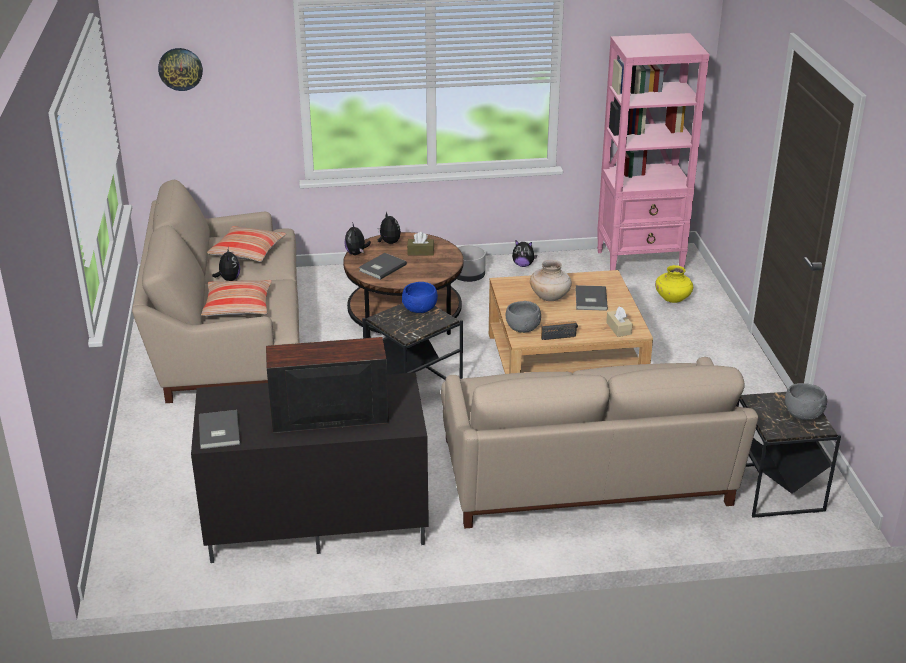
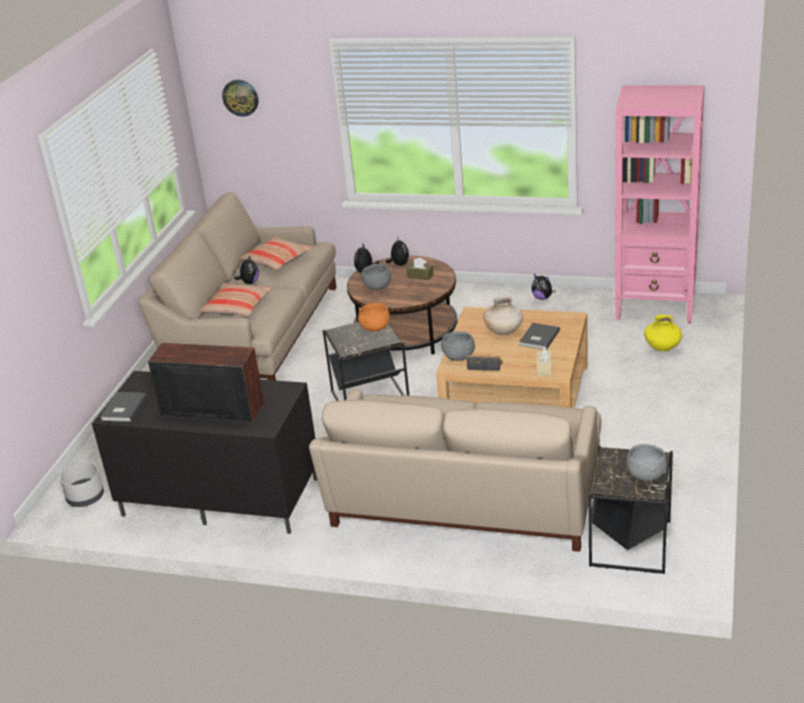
camera: 25 degrees right, 0 degrees up
(381, 267) = (376, 286): grey book -> grey bowl
(420, 309) = (375, 328): blue bowl -> orange bowl
(468, 276) = (485, 302): grey planter -> grey planter (85, 497)

